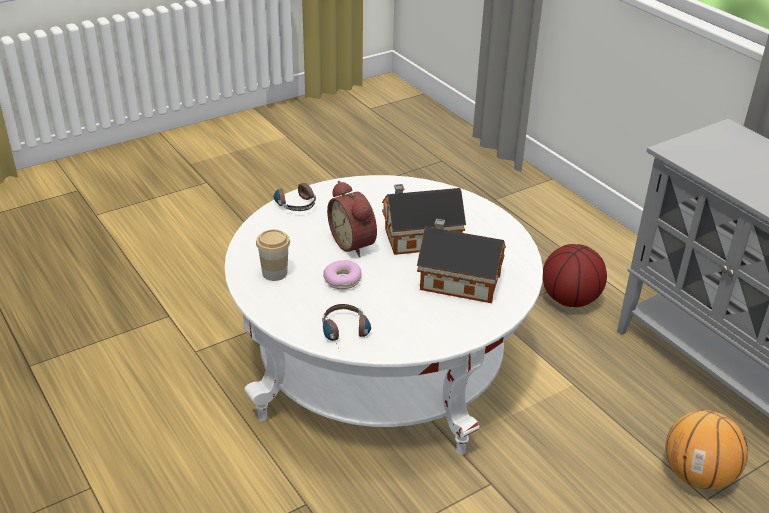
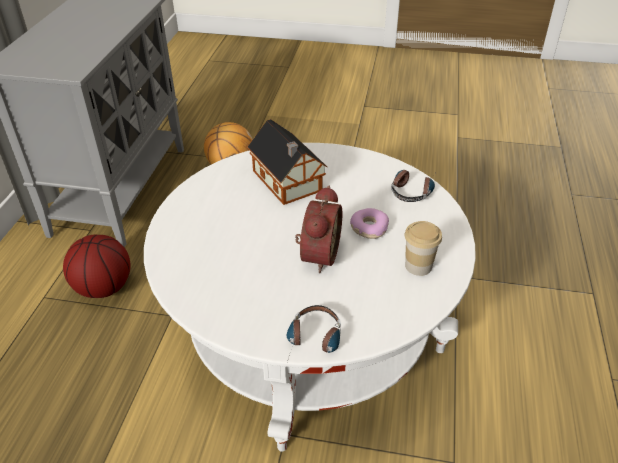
camera: 135 degrees left, 5 degrees up
(419, 238) = (260, 229): toy house -> none

